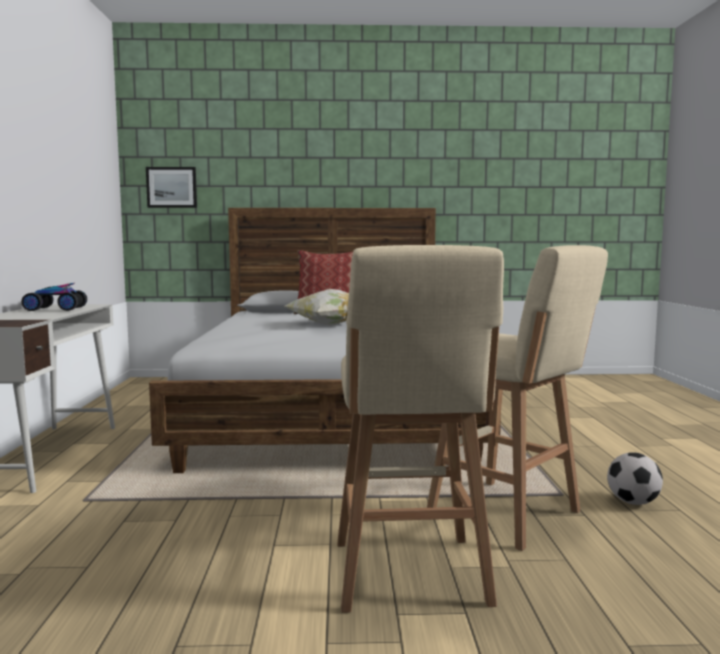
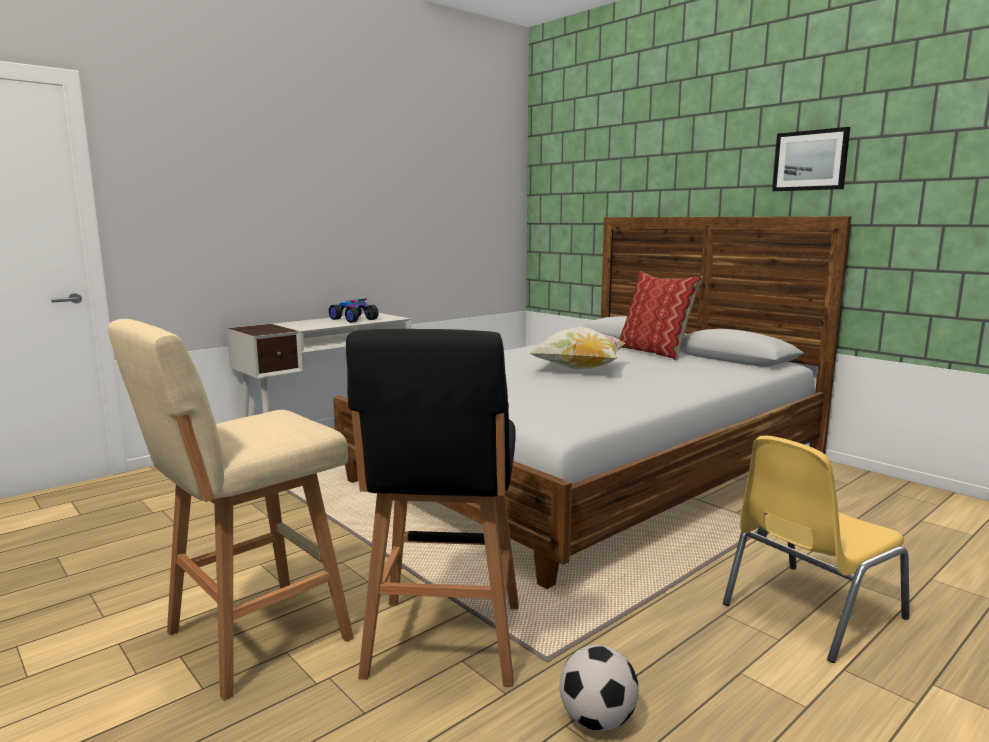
camera: 50 degrees right, 5 degrees up
(172, 187) = (564, 195): picture -> picture (810, 160)
(508, 515) = (444, 644): beige stool -> black stool
(579, 433) = (809, 611): none -> yellow chair

